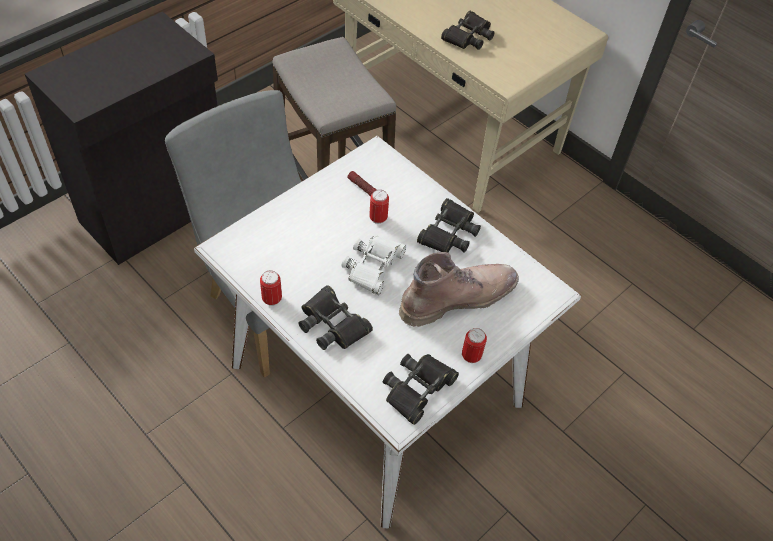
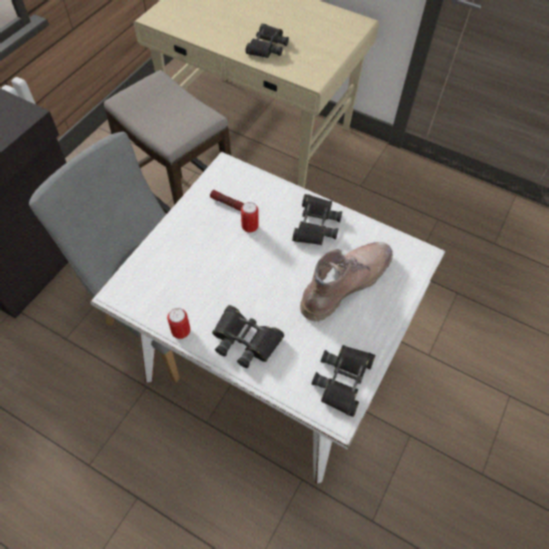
camera: 15 degrees left, 5 degrees up
(373, 266) = (262, 274): white binoculars -> none
(471, 356) = (377, 334): can -> none

